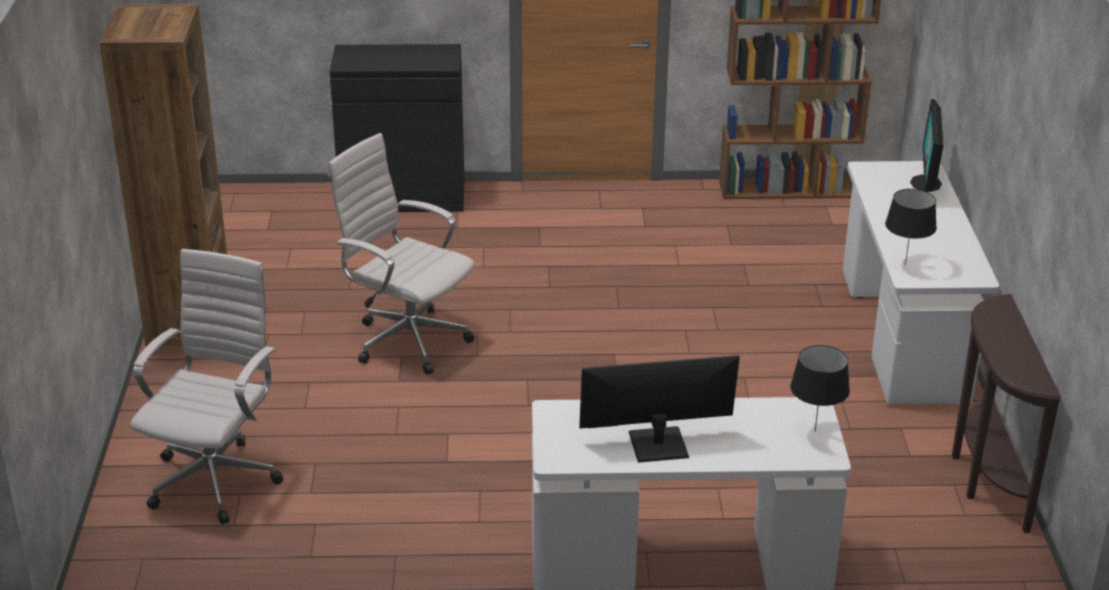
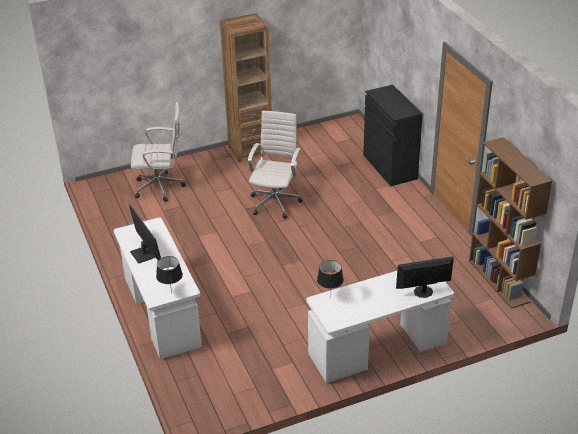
camera: 70 degrees right, 5 degrees up
(985, 477) = (267, 397): brown console table -> none

